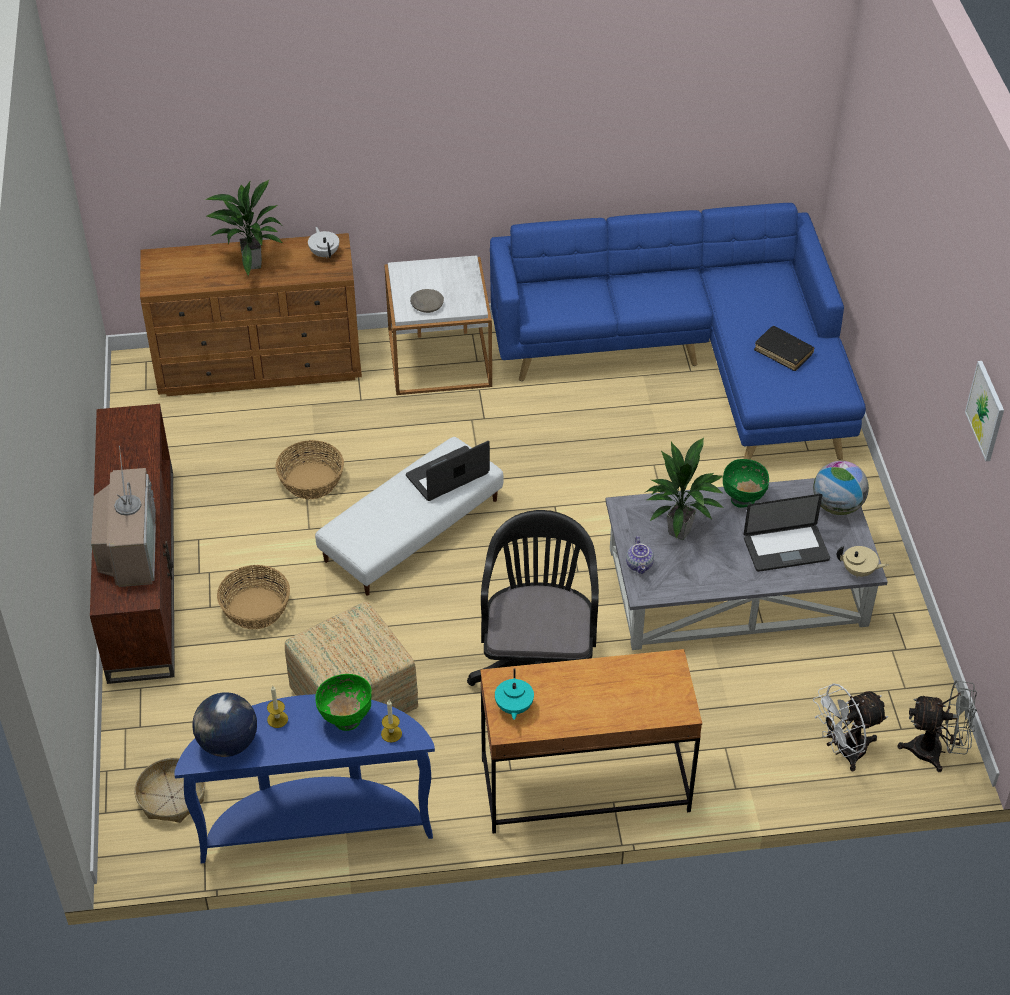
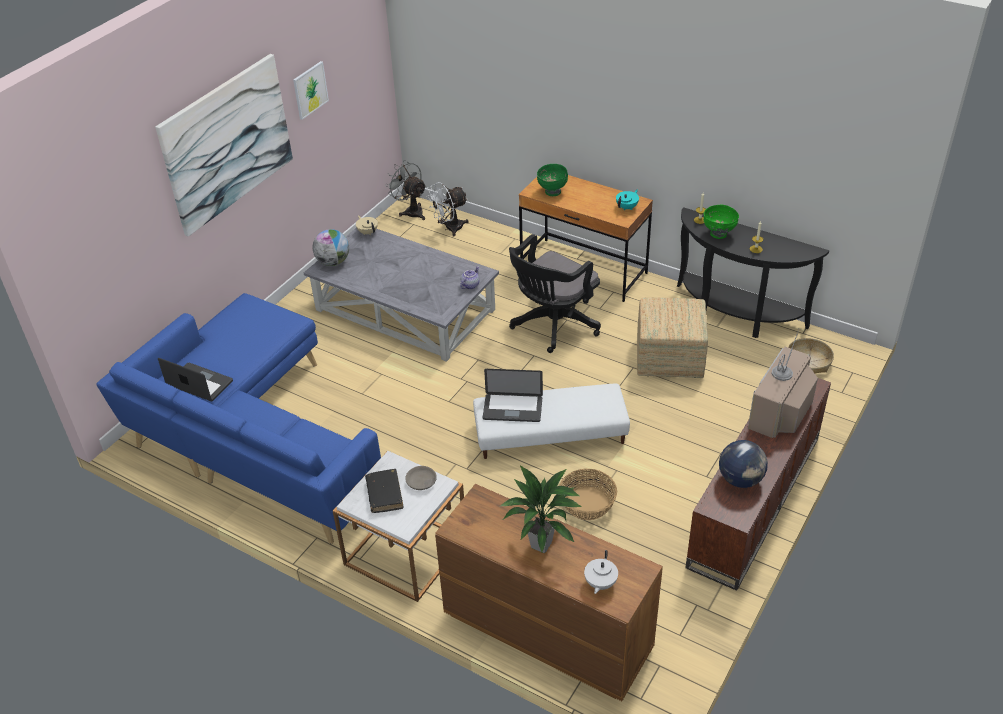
camera: 140 degrees left, 5 degrees down
(227, 743) = (791, 250): globe -> globe (740, 480)
(255, 609) = (691, 437): basket -> none
(315, 824) = (735, 315): blue console table -> black console table
(324, 253) = (474, 521): white teapot -> white teapot (600, 583)
(680, 531) = (428, 289): potted plant -> none
(743, 499) = (374, 288): green bowl -> green bowl (552, 192)
(783, 352) = (240, 337): black book -> black book (384, 495)
(786, 549) = (387, 256): laptop -> laptop (199, 383)
(843, 751) = (449, 228): white fan -> white fan turned 135 degrees clockwise
(931, 277) = (227, 143): none -> picture

